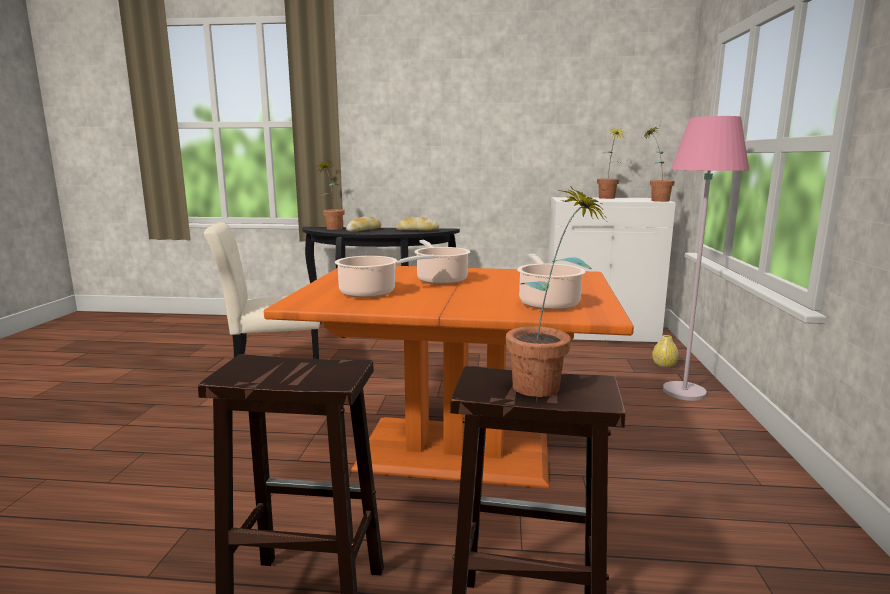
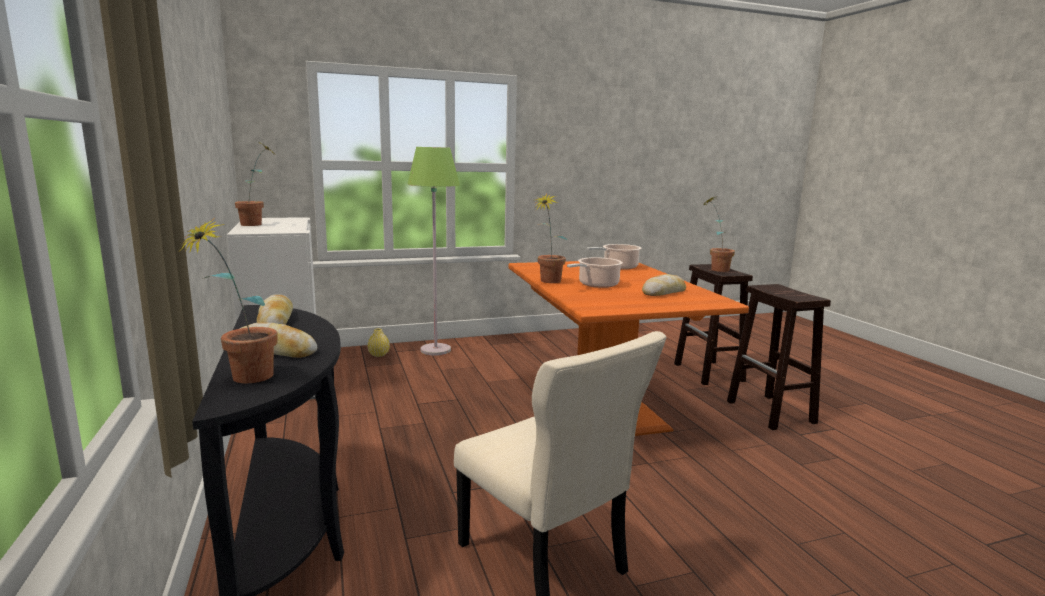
camera: 115 degrees left, 0 degrees up
(372, 293) = (664, 292): cooking pot -> bread
(655, 200) = (292, 219): potted plant -> potted plant (547, 282)
(684, 392) = (436, 350): pink floor lamp -> green floor lamp

